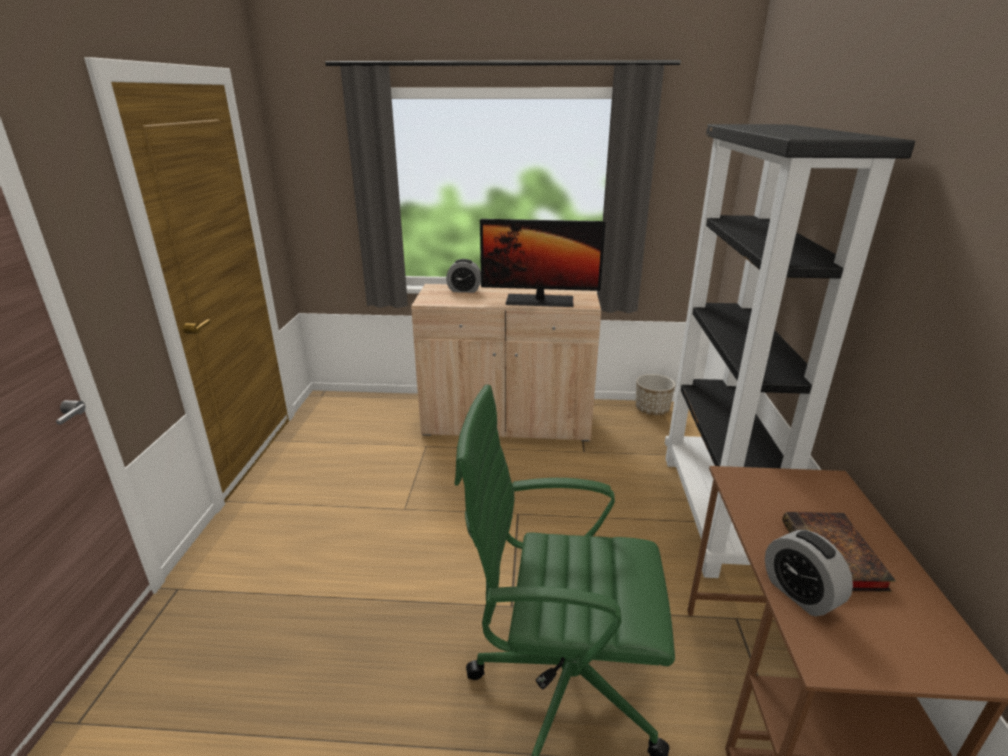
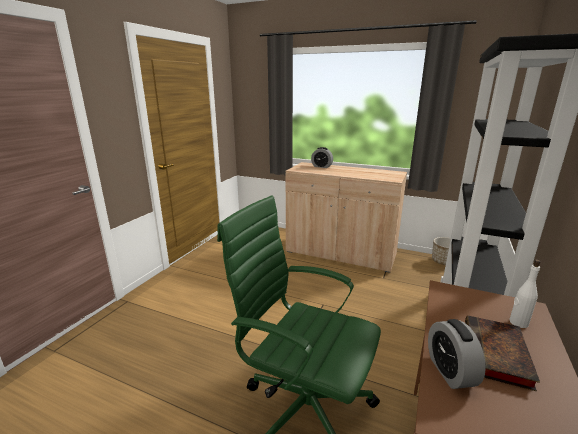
camera: 20 degrees right, 5 degrees down
(539, 301) = (364, 175): monitor -> none
(833, 505) = (518, 322): none -> white bottle

